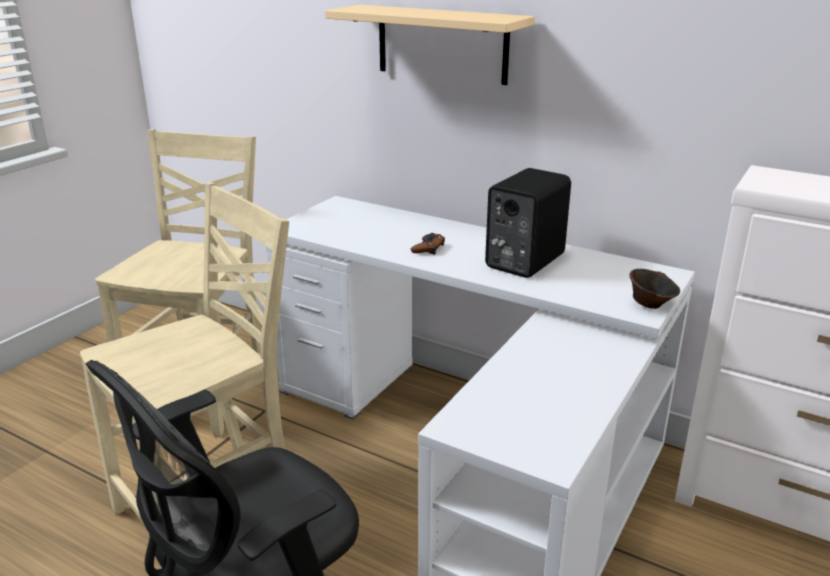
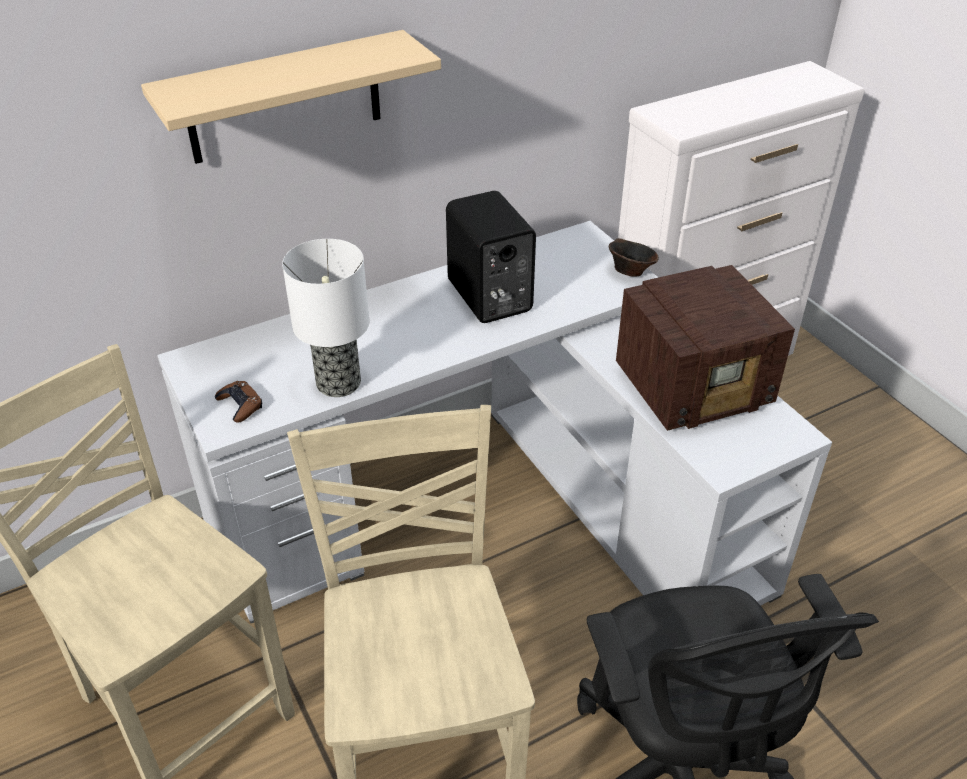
camera: 60 degrees left, 15 degrees up
(364, 243) = (339, 384): none -> table lamp
(428, 248) = (398, 343): brown game controller -> brown game controller (240, 405)
(549, 387) = (695, 387): none -> radio

